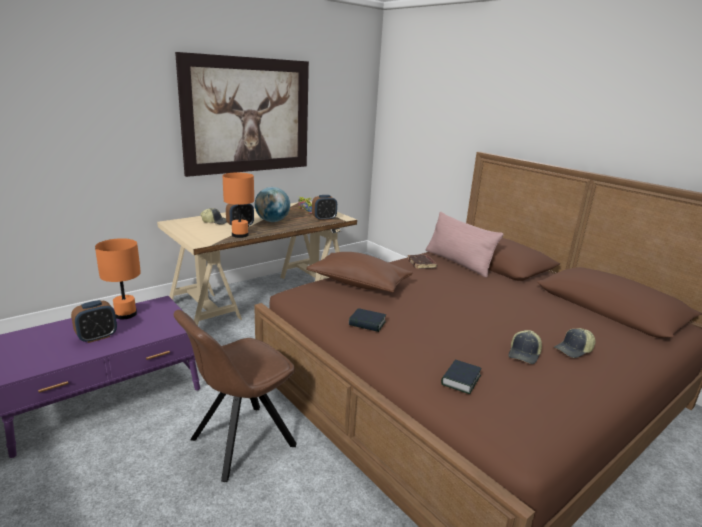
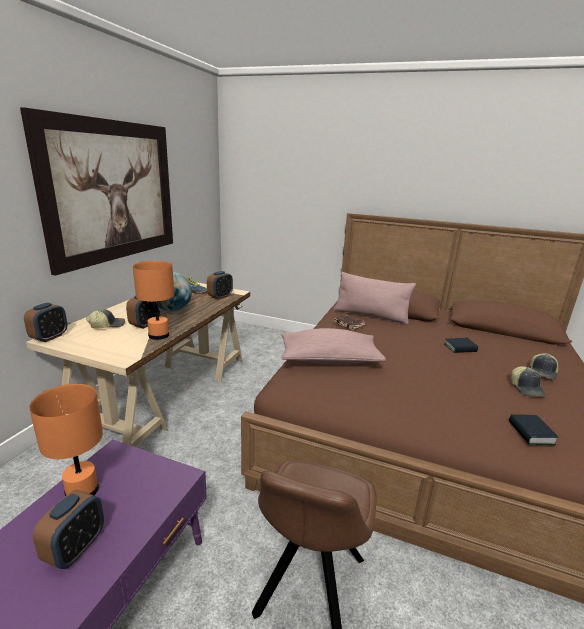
camera: 30 degrees left, 0 degrees up
(172, 222) = (49, 337): none -> alarm clock
(358, 284) = (329, 360): brown pillow -> pink pillow
(367, 323) = (394, 402): book -> book (460, 348)

